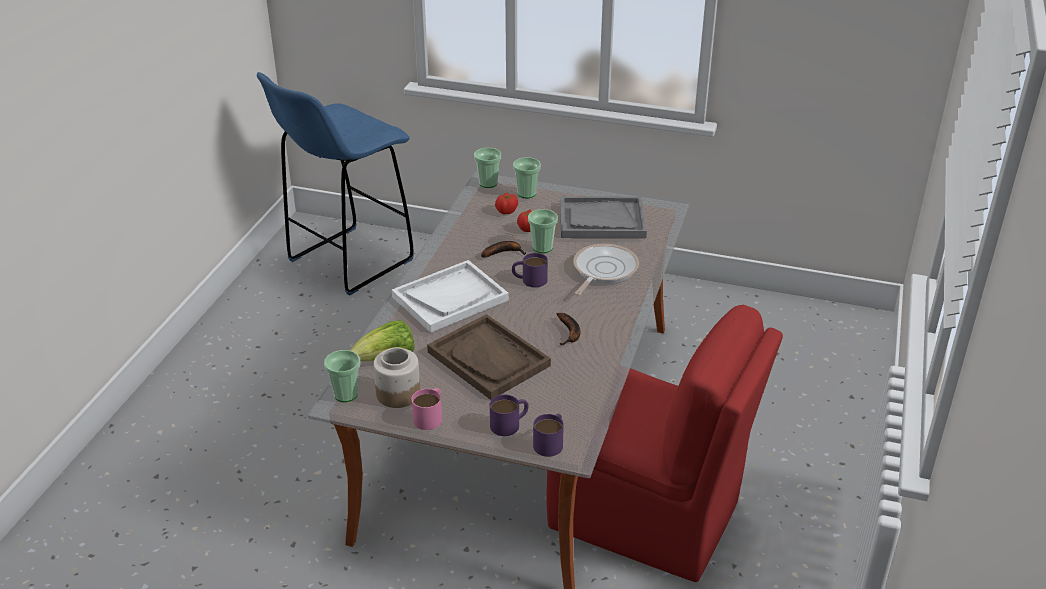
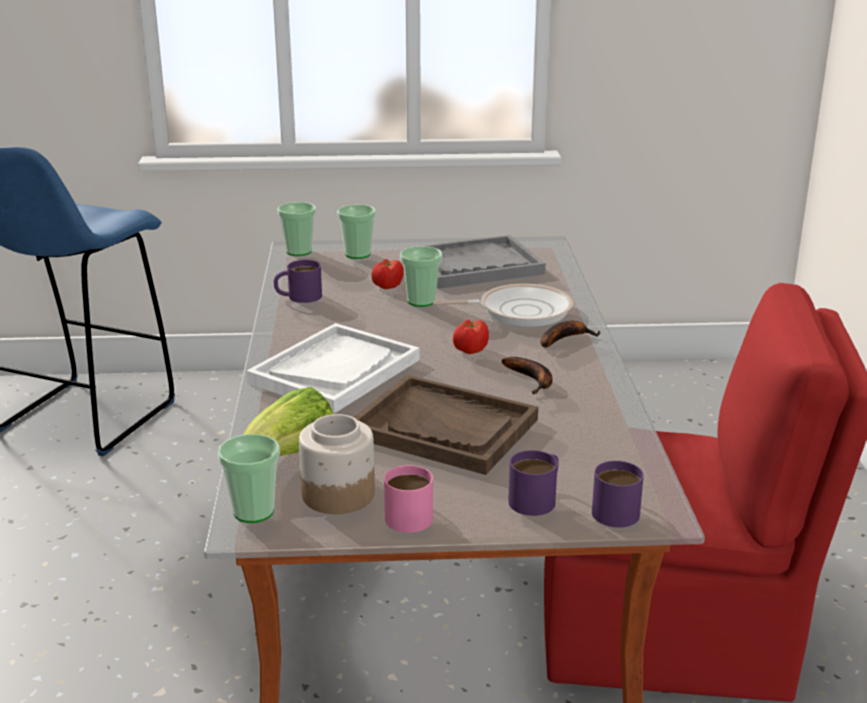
camera: 20 degrees left, 10 degrees down
(503, 252) = (373, 313): banana -> banana (564, 338)
(506, 211) = (344, 274): tomato -> tomato (470, 350)
(529, 280) = (430, 335): purple mug -> purple mug (298, 297)
(603, 270) = (519, 311): frying pan -> frying pan turned 75 degrees clockwise

